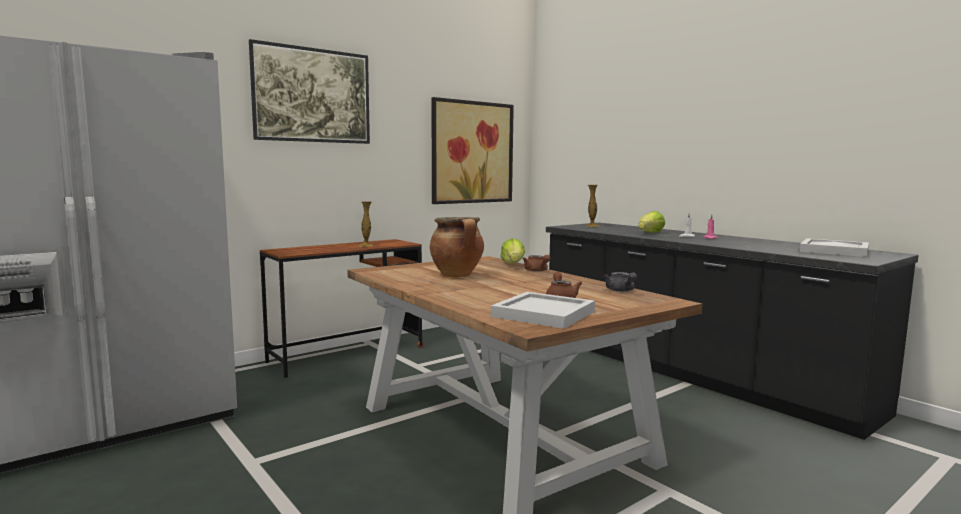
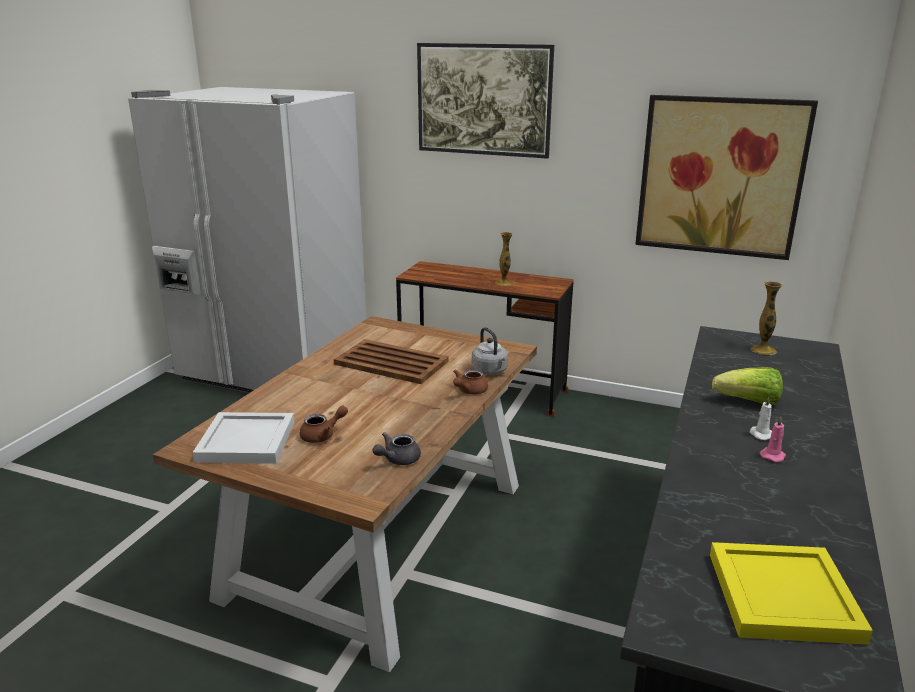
camera: 60 degrees right, 15 degrees up
(457, 275) = (392, 363): cooking pot -> brown tray
(513, 265) = (490, 371): lettuce -> grey kettle
(835, 251) = (781, 597): white tray -> yellow tray

